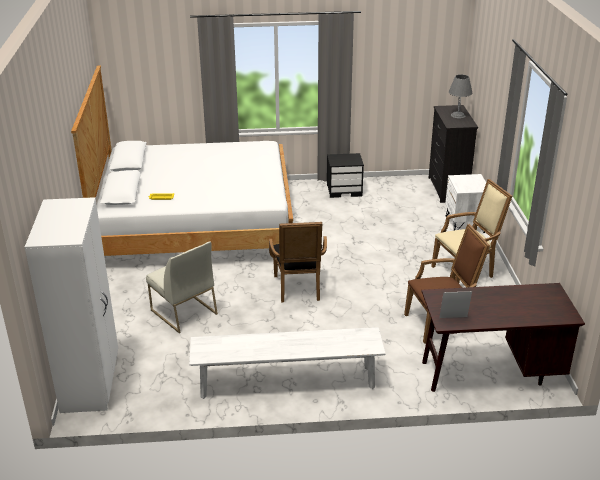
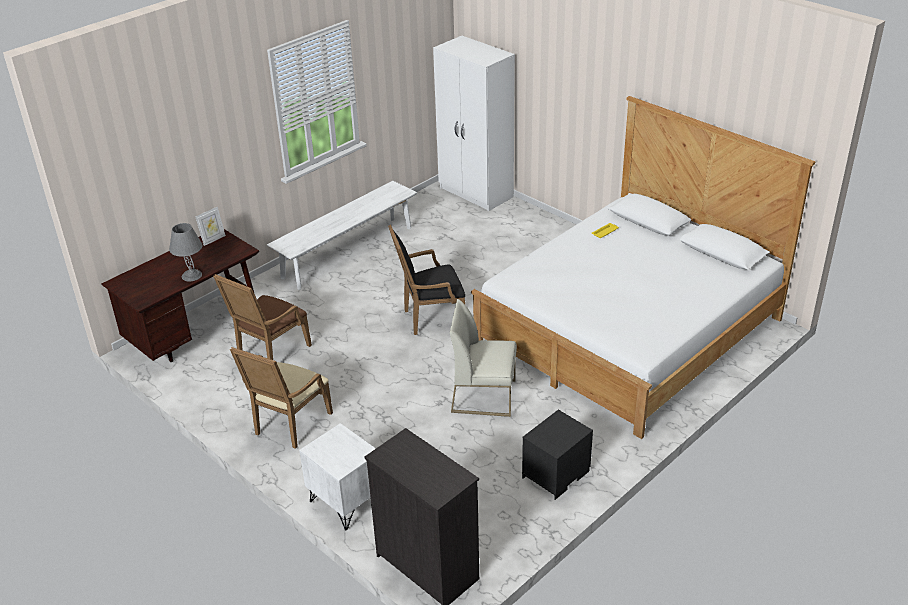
camera: 140 degrees right, 5 degrees up
(183, 312) = (493, 255): white chair -> white chair (484, 395)
(299, 290) = (430, 318): black armchair -> black armchair turned 60 degrees counterclockwise
(458, 115) = (418, 471): grey table lamp -> grey table lamp (192, 275)

